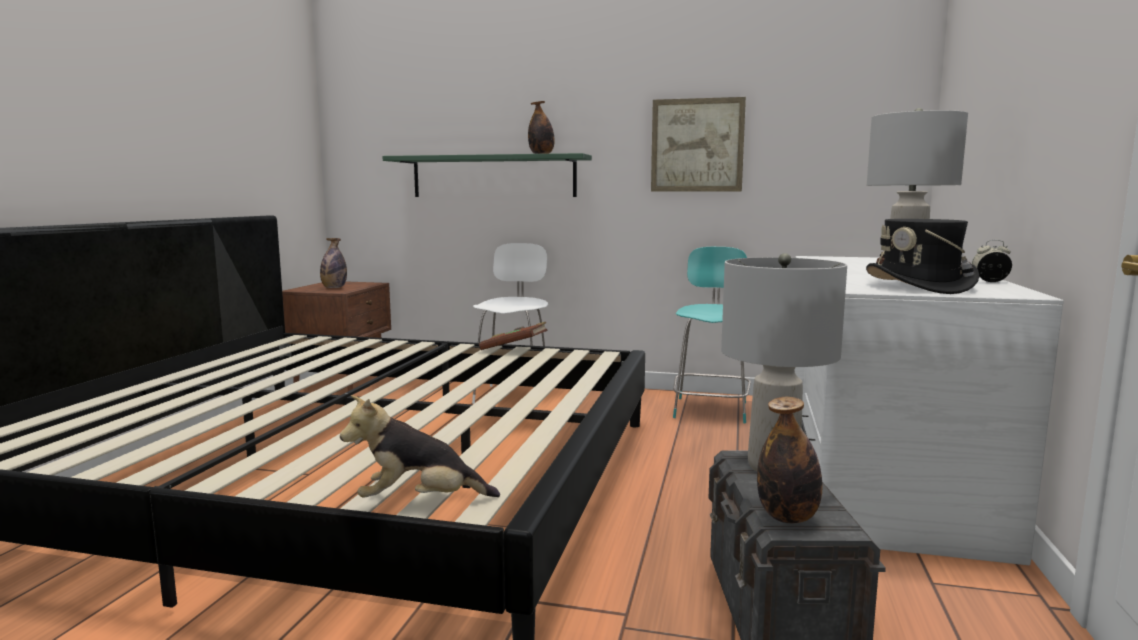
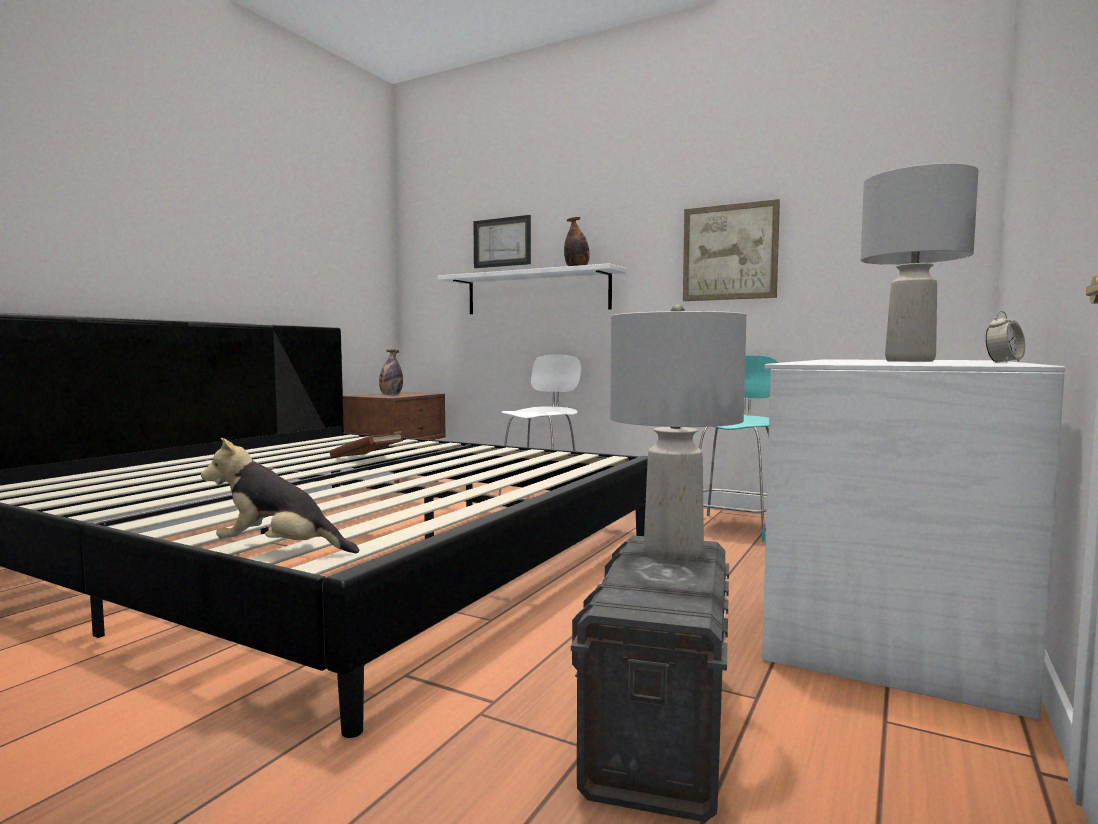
camera: 15 degrees right, 5 degrees down
(452, 120) = (502, 242): none -> picture
(493, 176) = (536, 293): green shelf -> white shelf
(514, 349) = (525, 450): brown book -> brown book (367, 459)
(788, 517) = (632, 597): bottle -> none
(919, 286) = (896, 362): black hat -> none
(990, 281) = (1004, 362): alarm clock -> alarm clock turned 120 degrees clockwise

